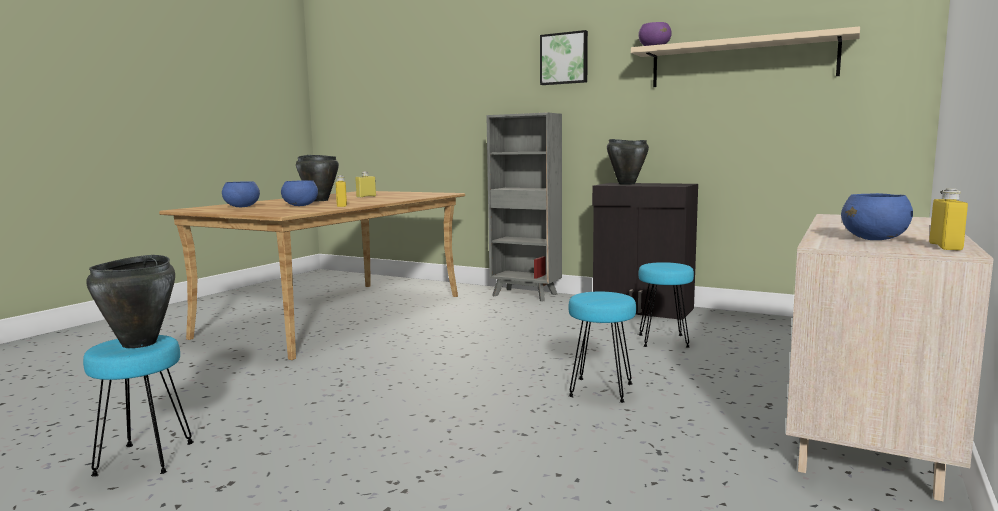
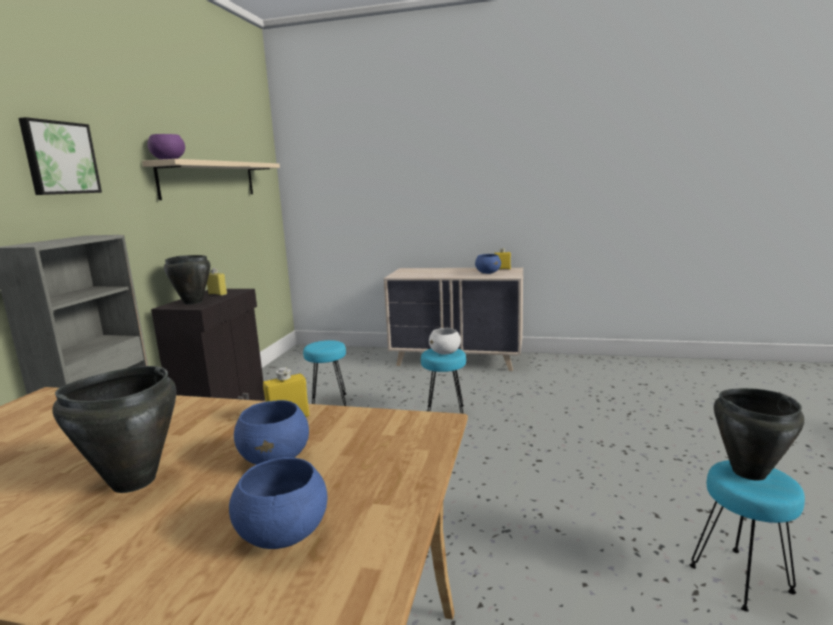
camera: 105 degrees left, 5 degrees up
(366, 196) = (51, 455): yellow bottle -> yellow bottle (217, 294)
(597, 296) = (445, 353): none -> white bowl

